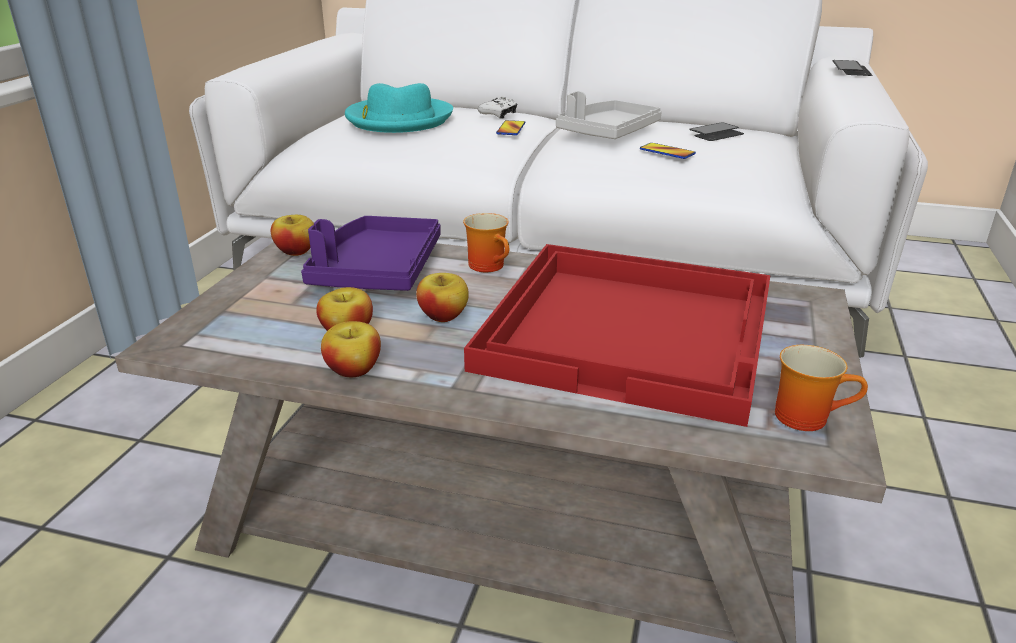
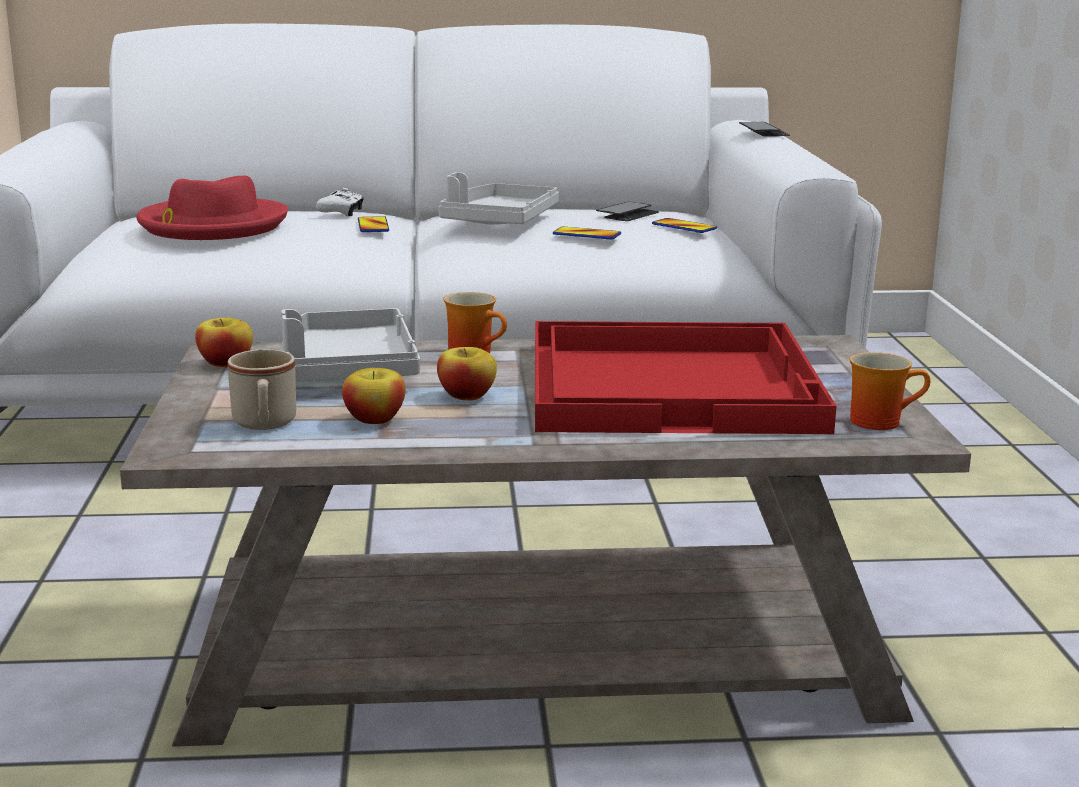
camera: 20 degrees left, 10 degrees down
(261, 323) = (264, 424): none -> beige mug
(353, 370) = (416, 445): apple -> none
(377, 271) = (348, 370): purple tray -> grey tray
(398, 119) = (212, 225): turquoise hat -> red hat
(755, 151) = (684, 227): none -> phone

